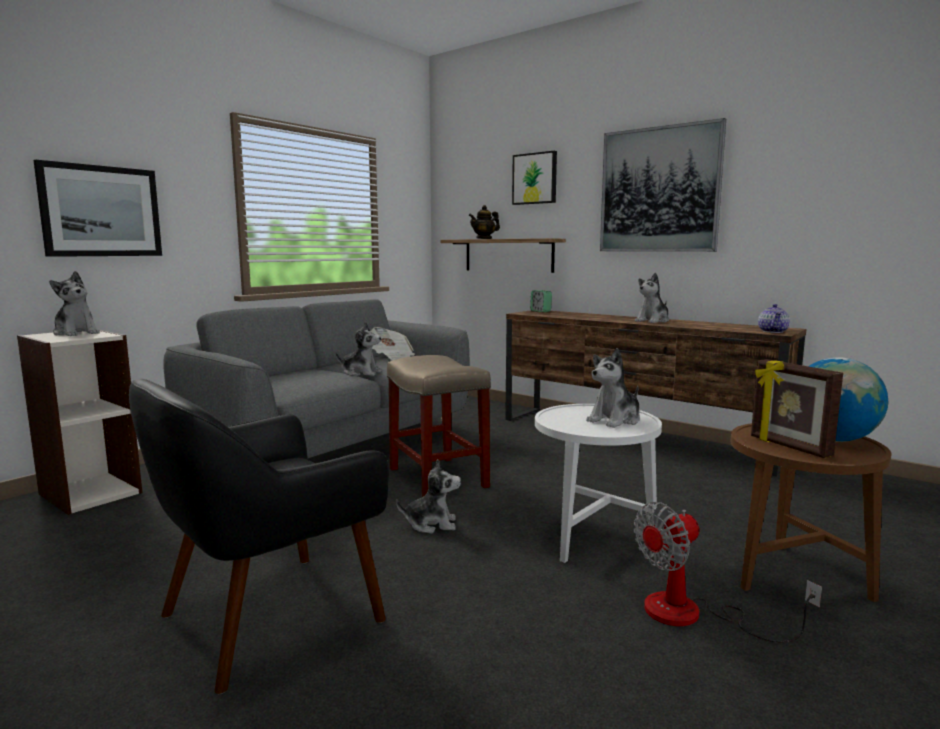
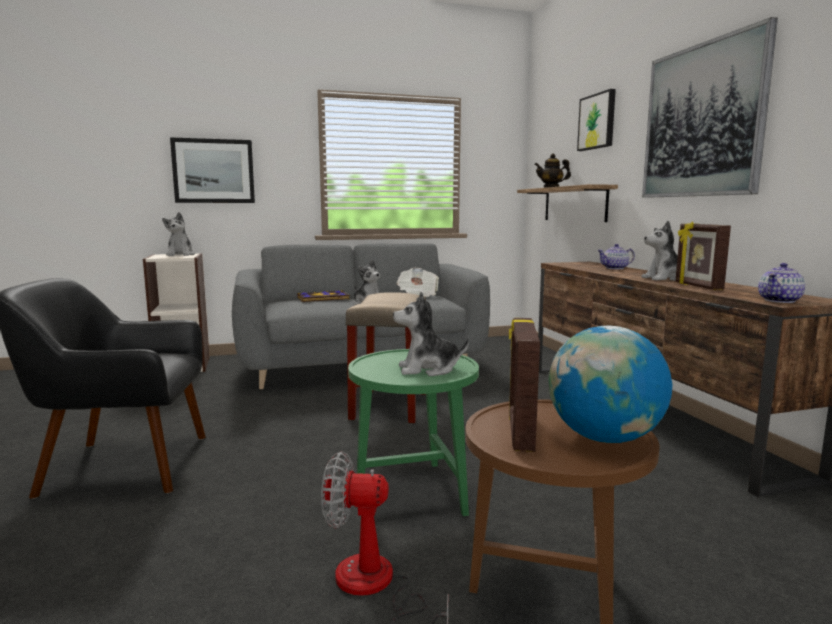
camera: 35 degrees right, 0 degrees up
(300, 372) = (323, 298): none -> book
(431, 524) = (319, 438): plush toy -> none
(540, 311) = (585, 263): alarm clock -> none
(583, 314) = (615, 268): none -> teapot
(592, 541) = (414, 492): white side table -> green side table
(694, 325) = (697, 286): none -> picture frame

